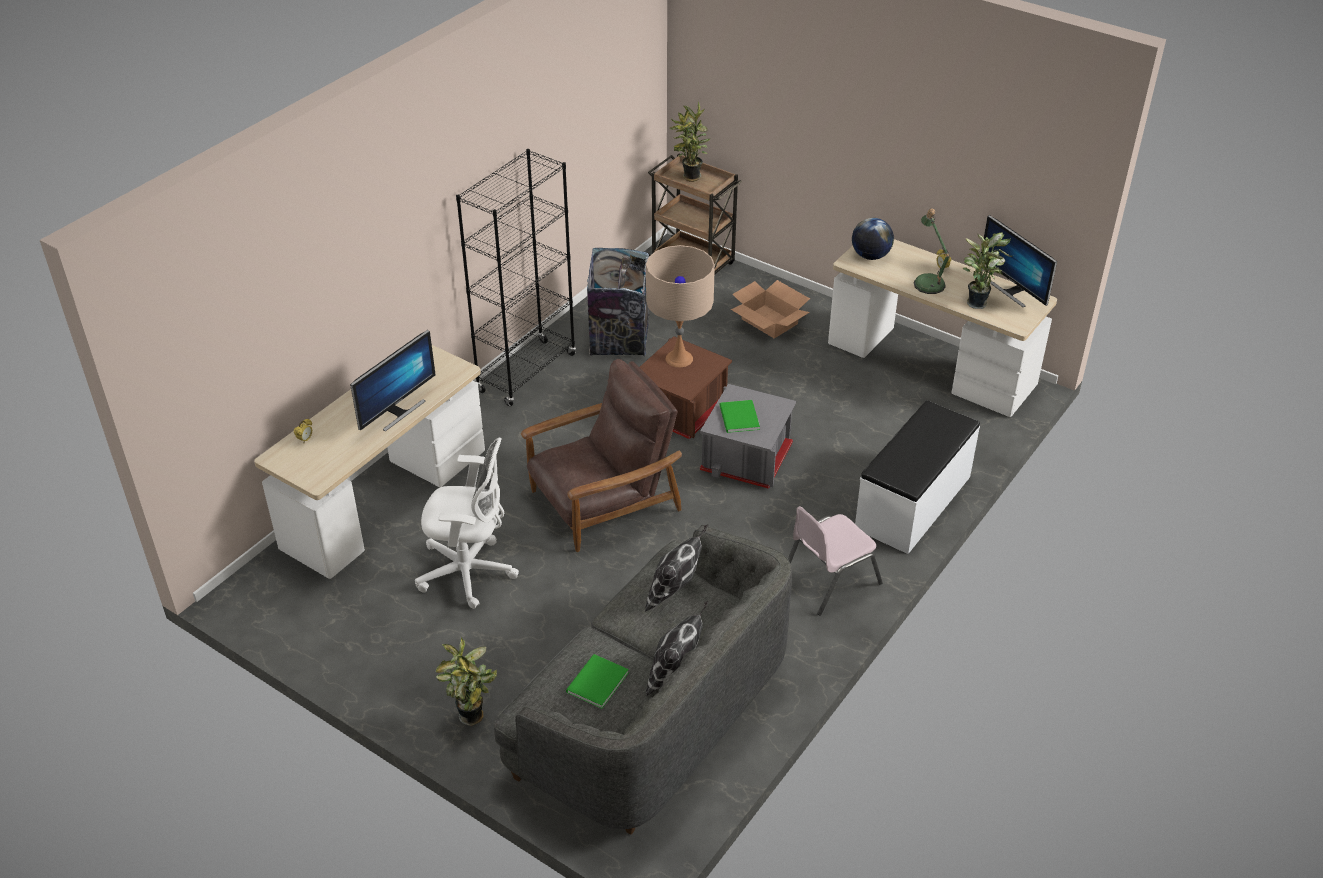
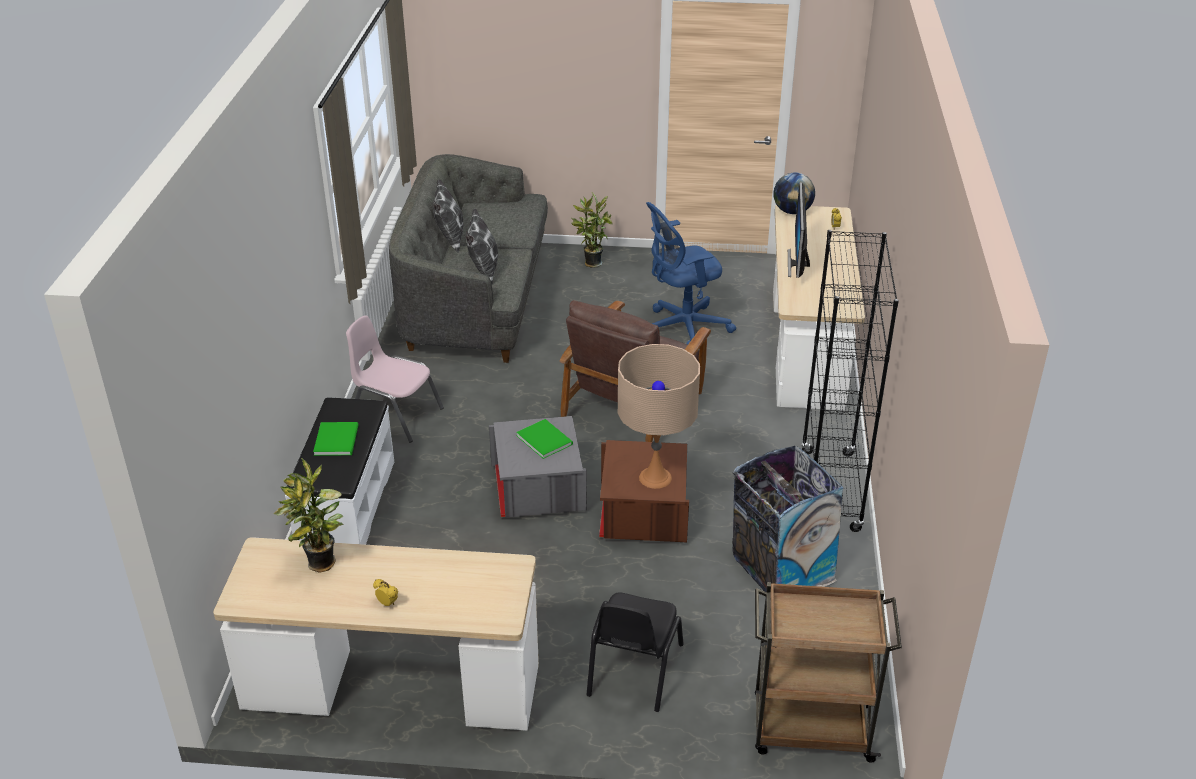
camera: 150 degrees right, 5 degrees down
(470, 573) = (682, 327): white office chair -> blue office chair
(595, 683) = (497, 217): green book -> green book (338, 439)
(690, 178) = (834, 620): potted plant -> none
(769, 321) = (633, 670): cardboard box -> black chair
(829, 580) = (395, 415): pink chair -> pink chair turned 90 degrees counterclockwise
(870, 256) = (493, 587): globe -> globe (792, 211)
(928, 281) = (397, 574): table lamp -> none
(1012, 291) = (278, 601): monitor -> none

